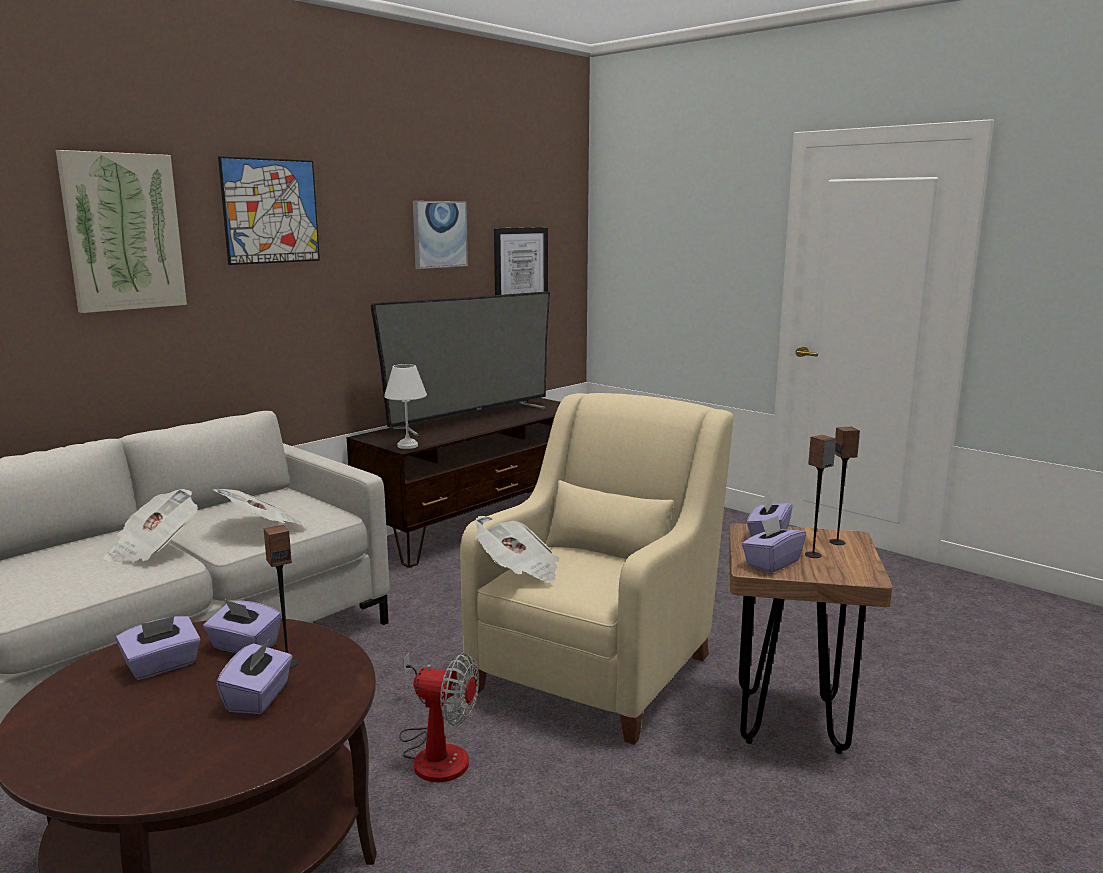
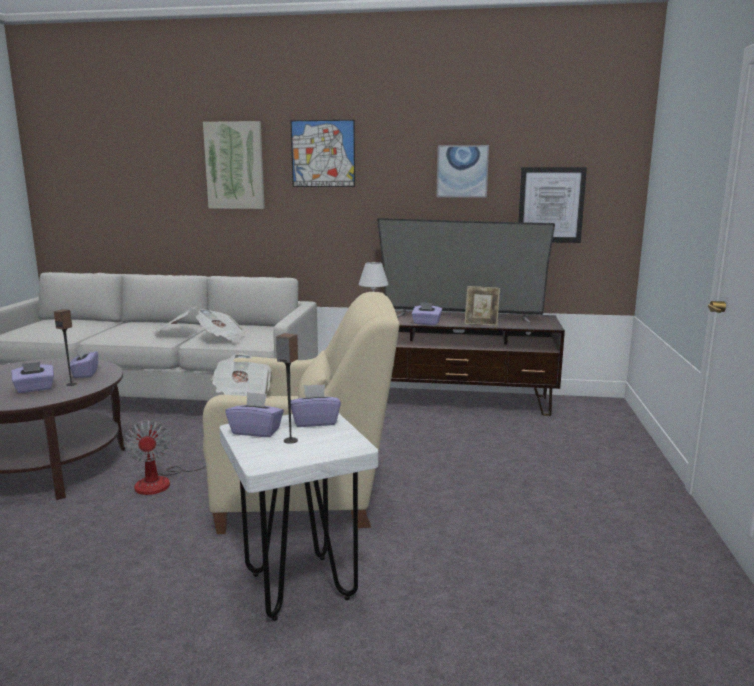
camera: 55 degrees right, 0 degrees up
(162, 666) = (57, 369): purple tissue box -> purple tissue box (426, 323)
(512, 419) = (481, 323): none -> picture frame
(790, 722) = (300, 587): brown stool -> white stool
(837, 542) = (333, 444): speaker -> none

